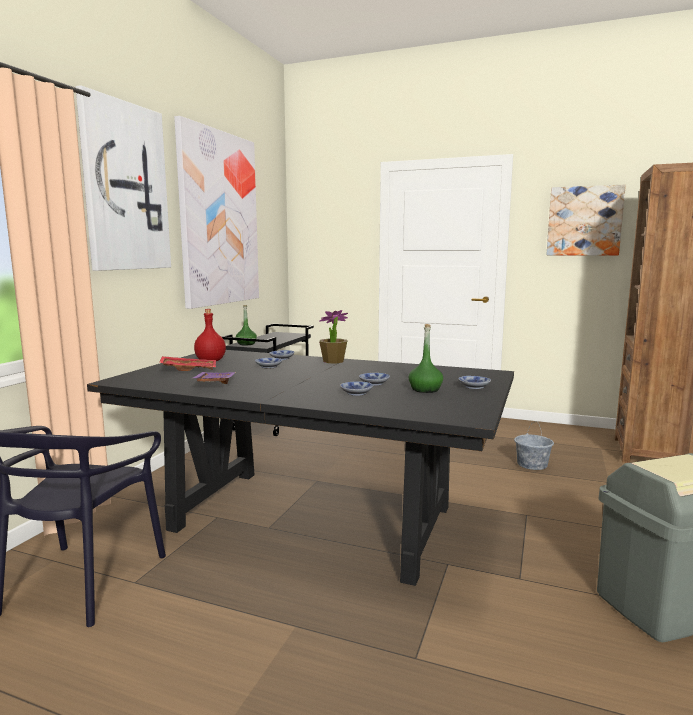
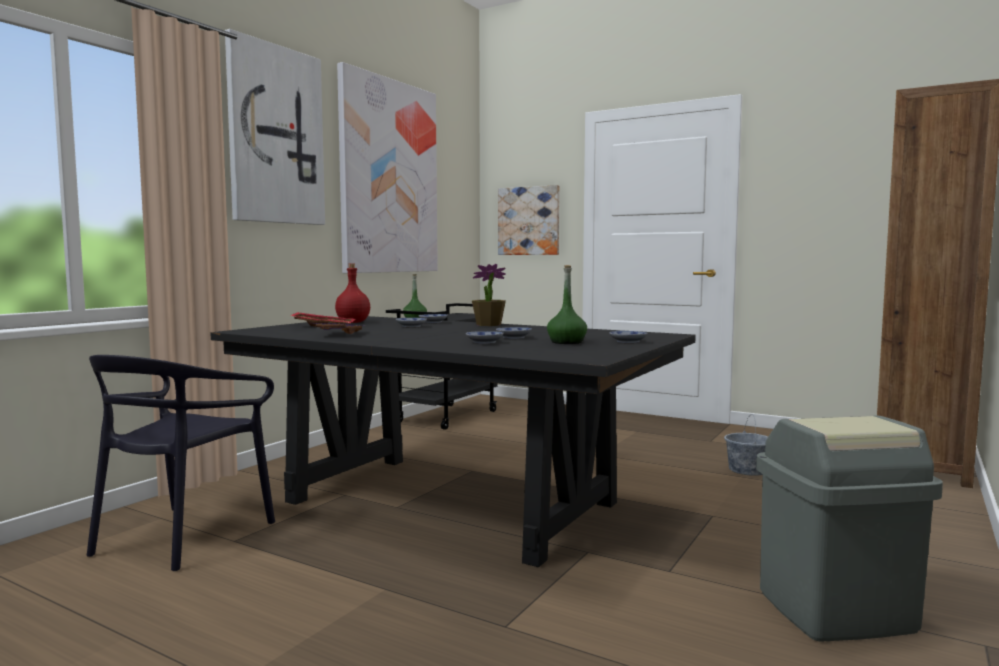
camera: 10 degrees right, 5 degrees down
(584, 221) = (833, 172): picture -> picture (529, 221)

